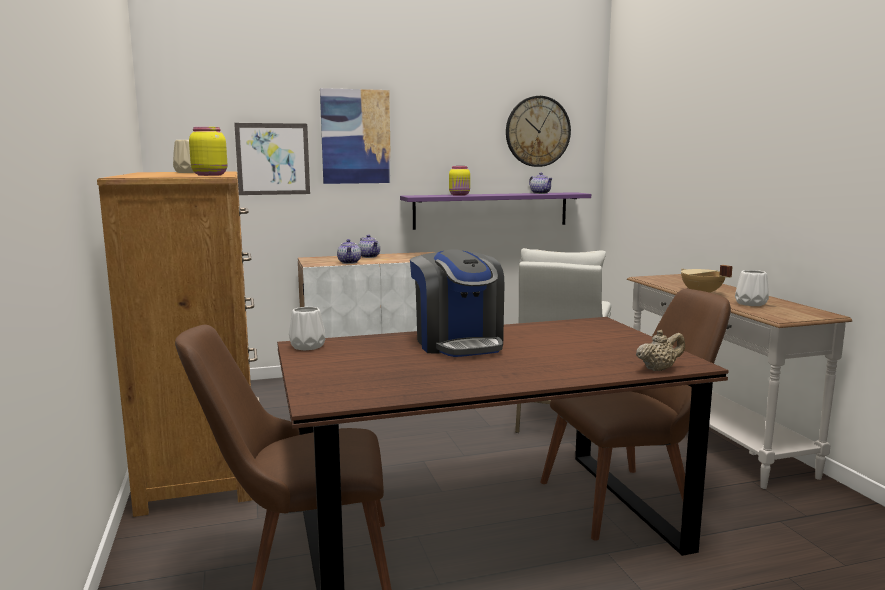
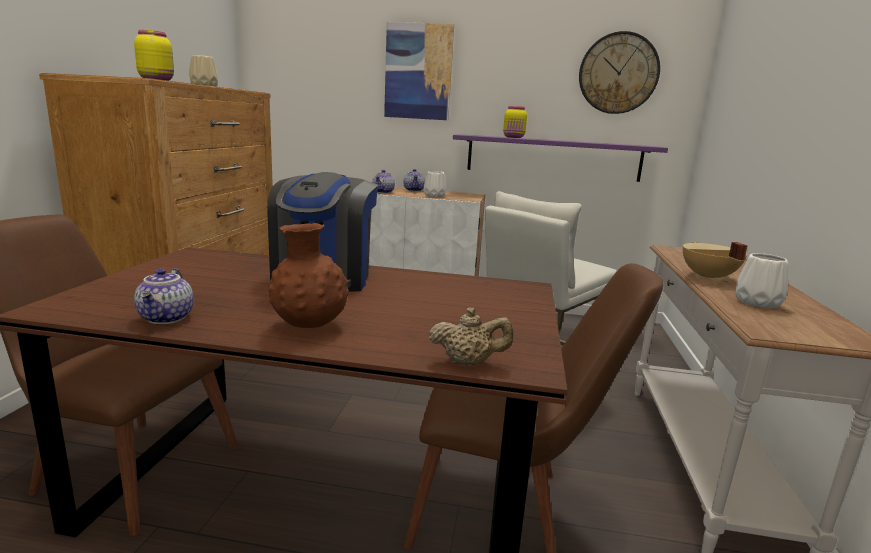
camera: 25 degrees right, 5 degrees up
(273, 159) = (342, 90): picture -> none
(306, 346) = (194, 255): white vase -> white vase (434, 196)
(527, 372) = (309, 326): none -> brown vase
(541, 193) = (609, 143): teapot -> teapot (167, 318)

